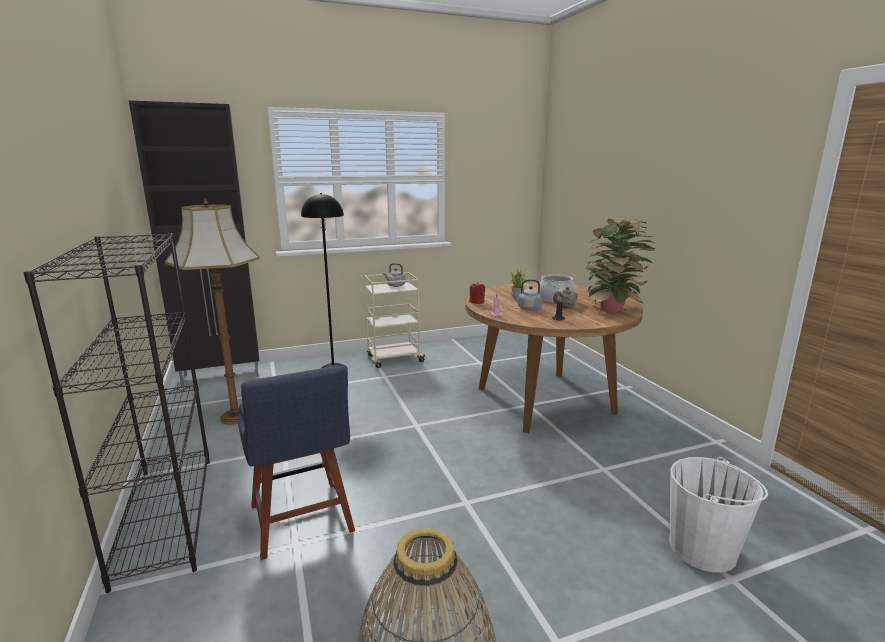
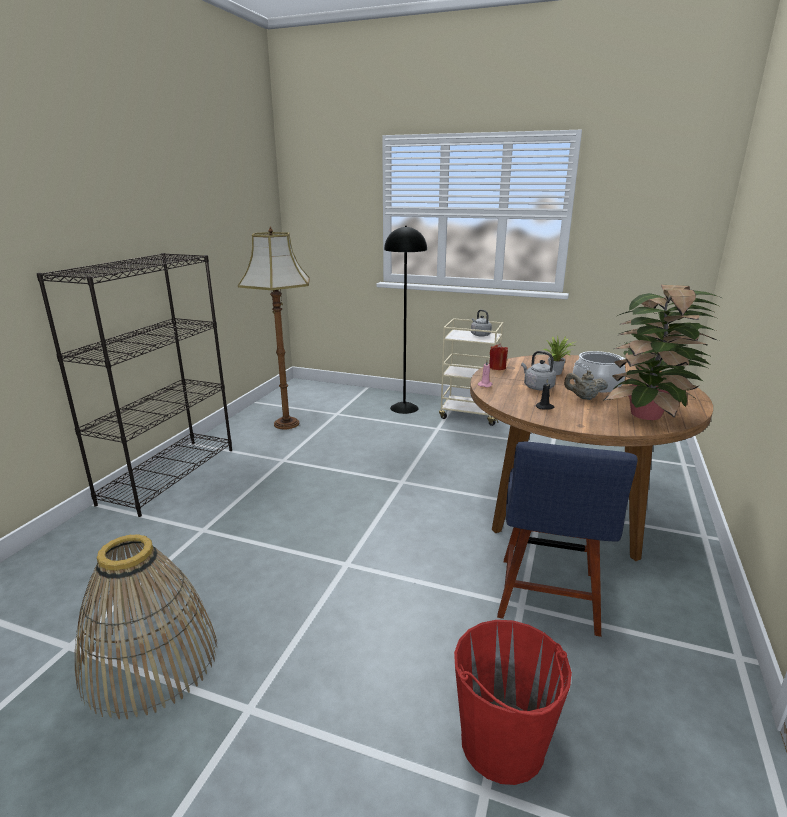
camera: 40 degrees right, 5 degrees up
(222, 375) = (320, 388): black cabinet -> none
(302, 522) = (225, 517): blue chair -> blue chair (547, 599)
(703, 549) = (502, 743): white bucket -> red bucket

